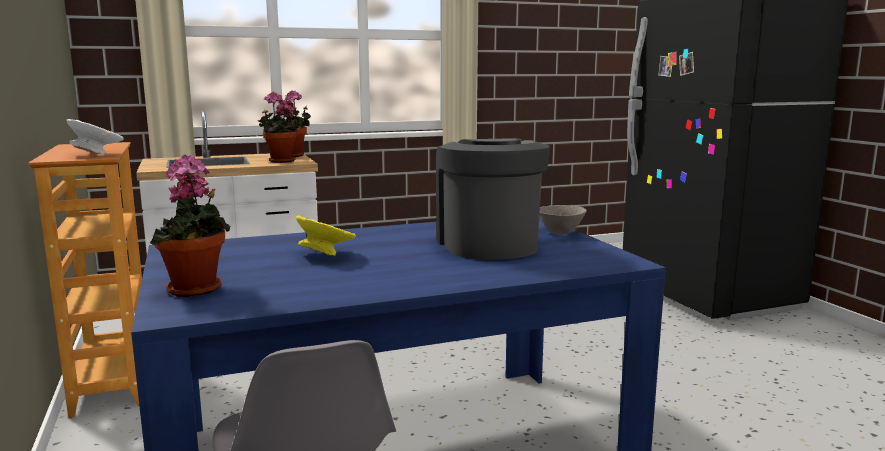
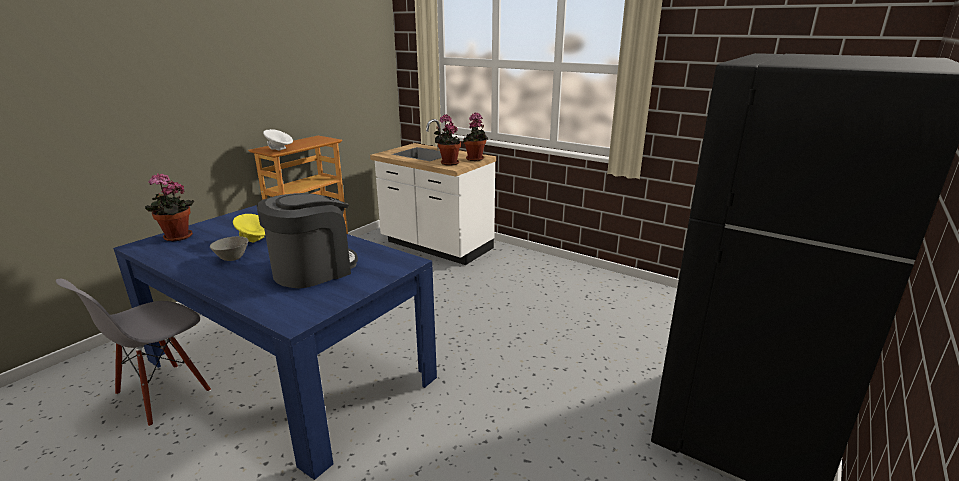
camera: 55 degrees right, 10 degrees up
(560, 233) = (367, 283): grey bowl -> grey bowl (232, 259)

